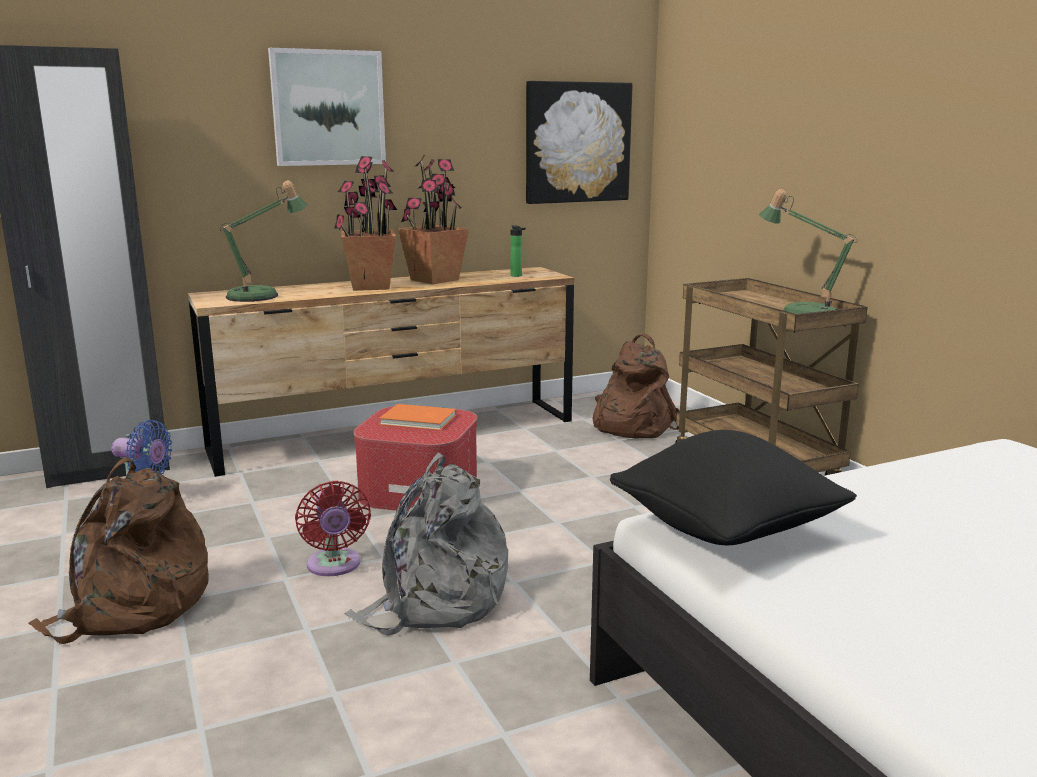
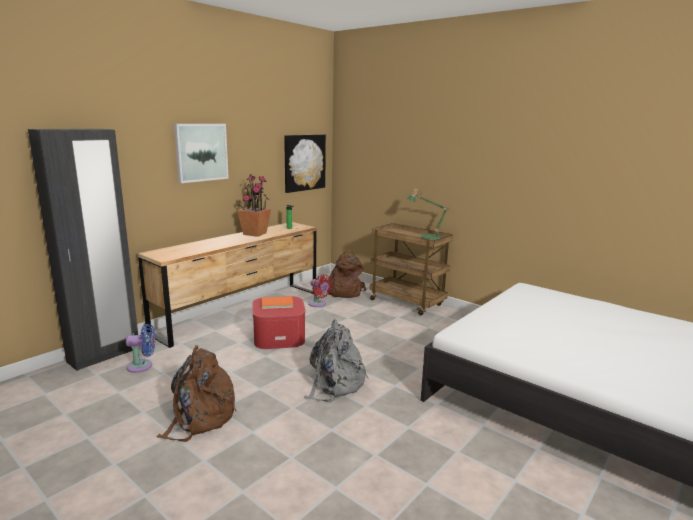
camera: 25 degrees left, 0 degrees up
(261, 296) = (183, 251): table lamp -> none
(334, 566) = (276, 378): red fan -> red fan (318, 304)
(370, 286) = (229, 240): potted plant -> none
(726, 532) = (476, 333): black pillow -> none

